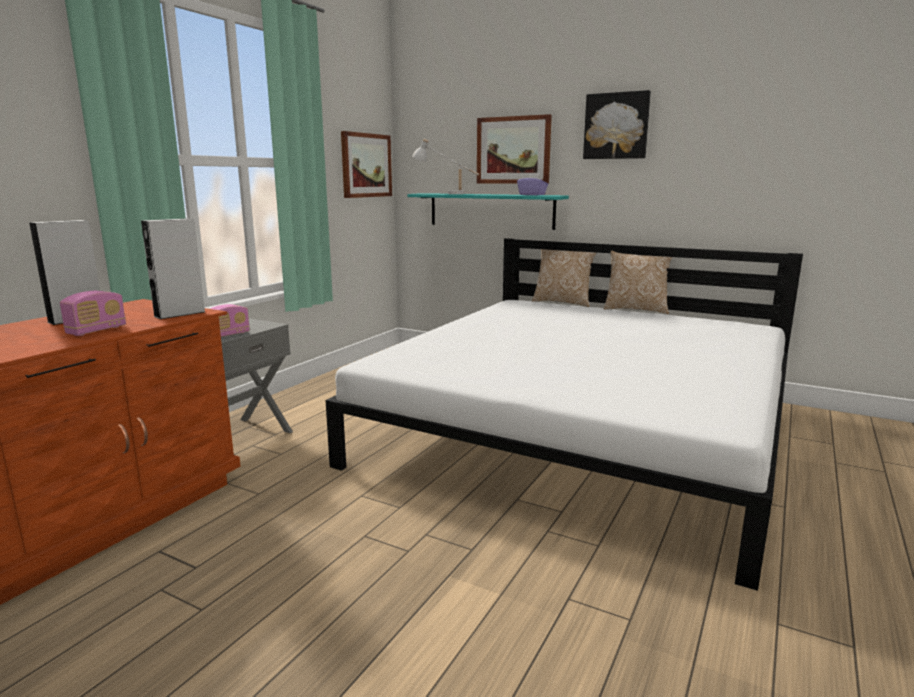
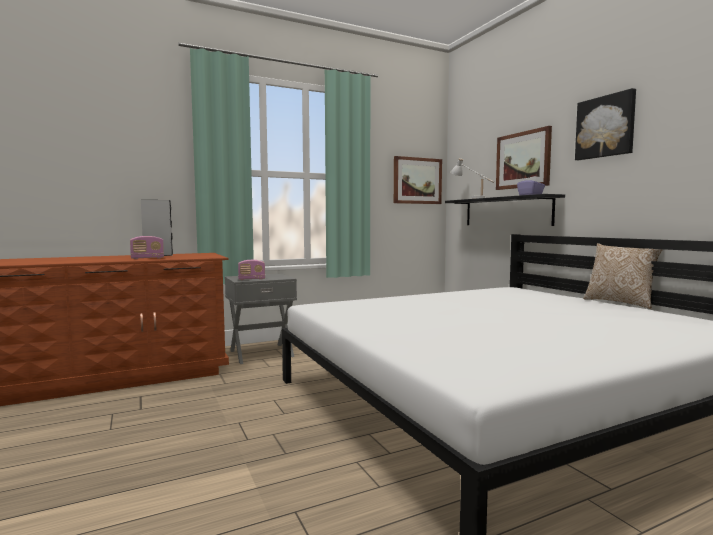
camera: 35 degrees right, 10 degrees down
(180, 314) = (203, 257): grey speaker -> none
(490, 210) = (506, 211): turquoise shelf -> black shelf
(563, 302) = (554, 292): pillow -> none

